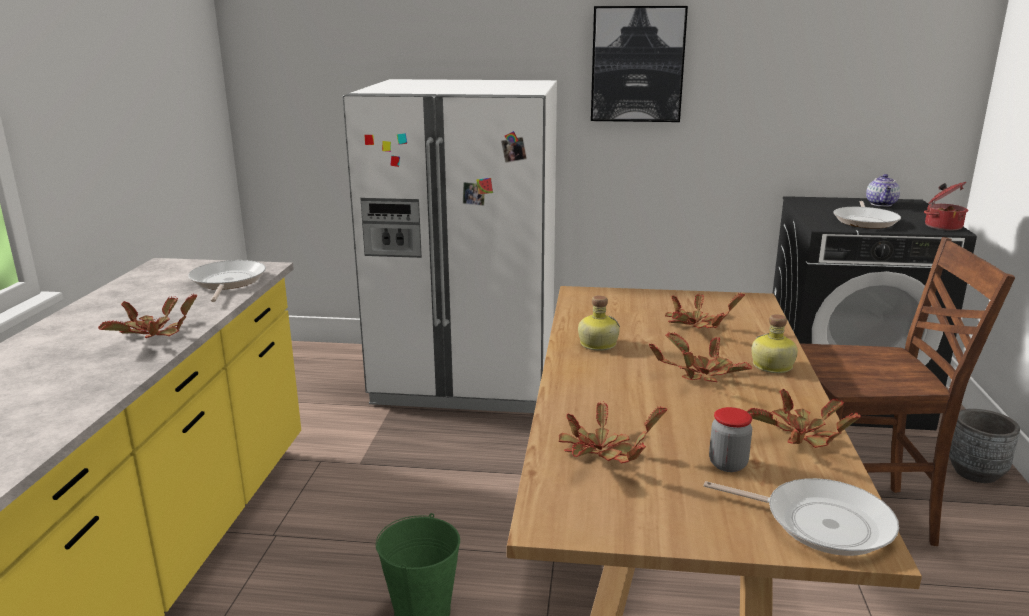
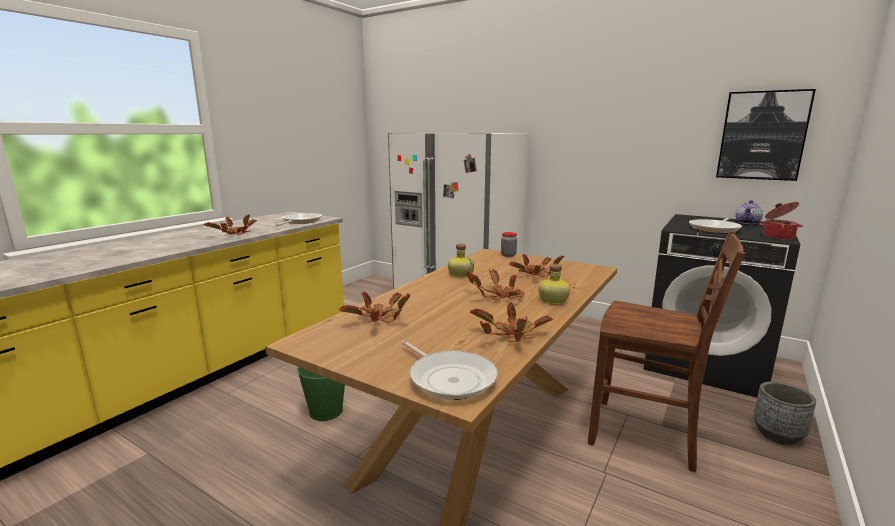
camera: 25 degrees right, 5 degrees down
(637, 64) = (578, 122): picture -> picture (762, 135)
(728, 464) = (441, 339): jar -> jar (508, 255)

